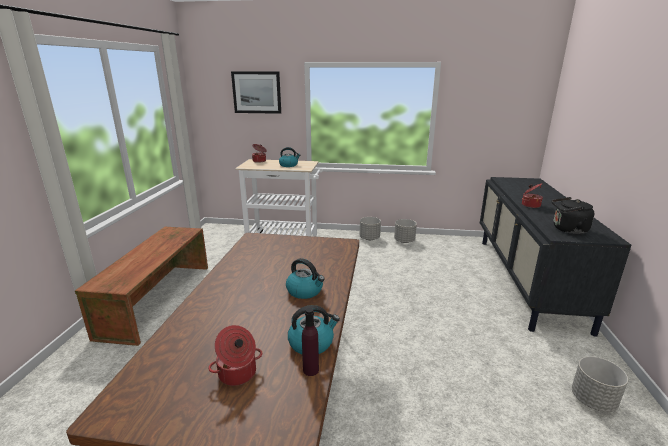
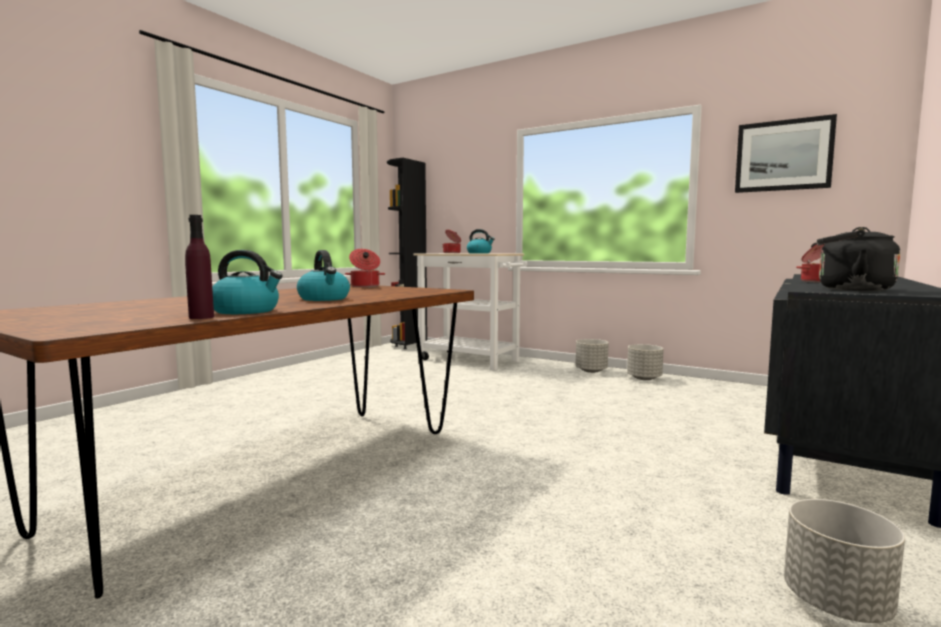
camera: 25 degrees right, 15 degrees down
(157, 298) = (274, 381): brown bench -> none
(218, 228) = (405, 346): none -> black bookcase
(237, 374) = (129, 313): cooking pot -> cooking pot (365, 286)
(256, 92) = (463, 173): picture -> picture (783, 155)

